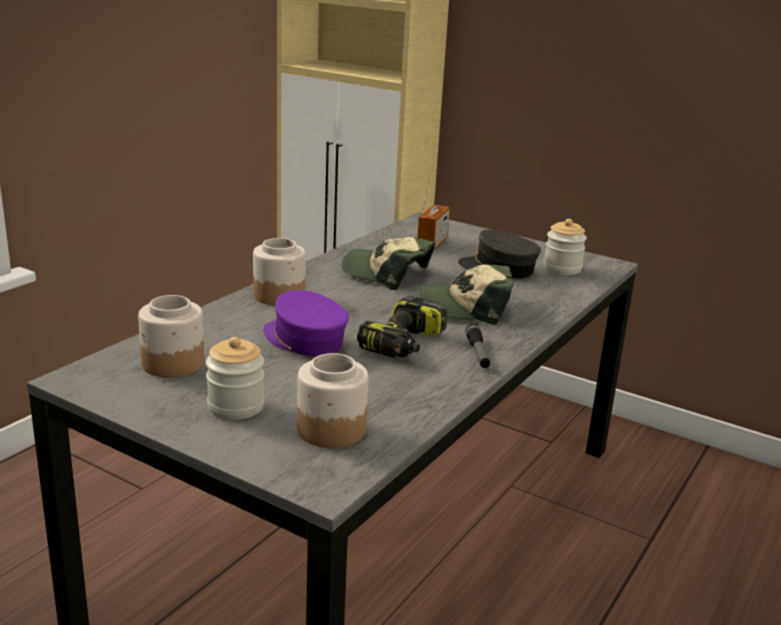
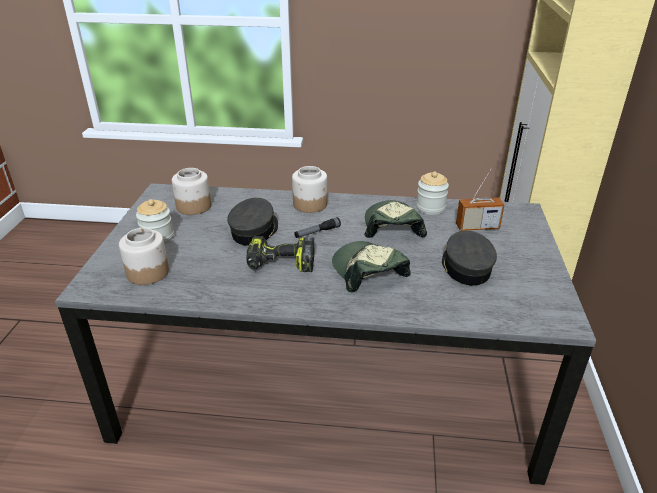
camera: 65 degrees right, 10 degrees up
(304, 340) = (254, 231): purple cap -> grey cap
(478, 353) = (292, 296): flashlight -> flashlight (317, 232)
(562, 269) = (512, 298): jar -> jar (430, 208)

